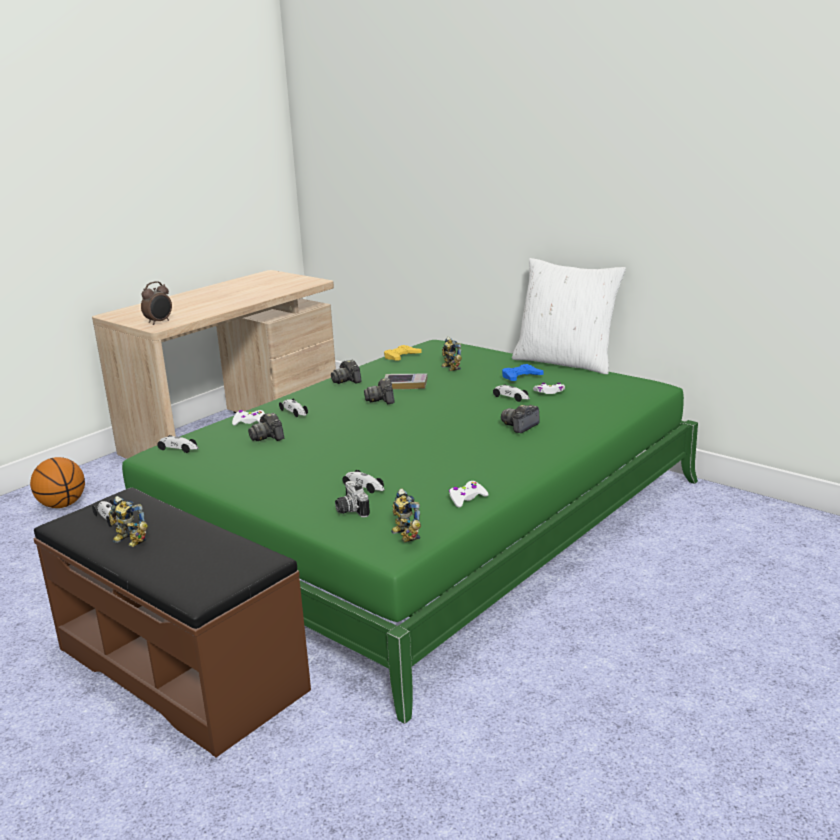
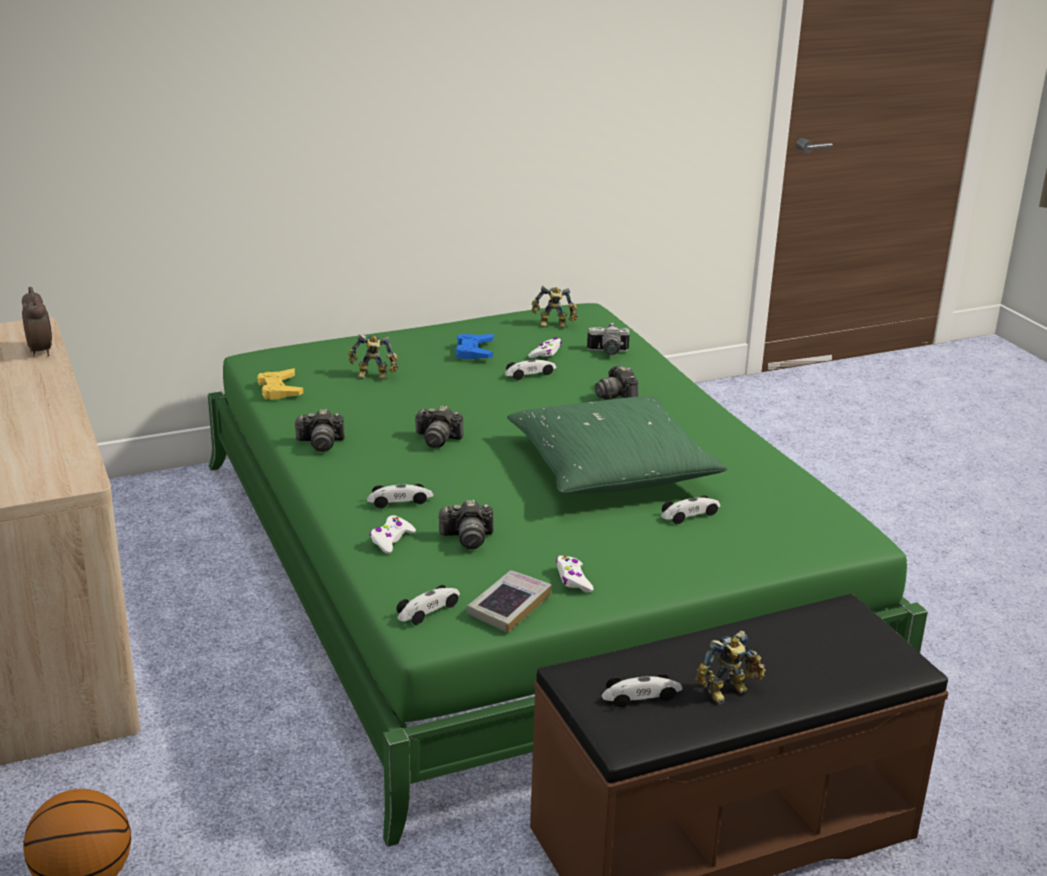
camera: 65 degrees left, 5 degrees up
(159, 322) = (49, 474): alarm clock -> alarm clock (41, 351)
(350, 510) = (747, 537): camera -> camera (608, 352)
(404, 450) = (611, 468): none -> green pillow
(404, 536) = (834, 524): toy robot -> toy robot (554, 325)
(405, 384) = (398, 414): book -> book (509, 606)
(467, 498) = (772, 471): white game controller -> white game controller (573, 579)
(566, 362) = (452, 319): white pillow -> none

